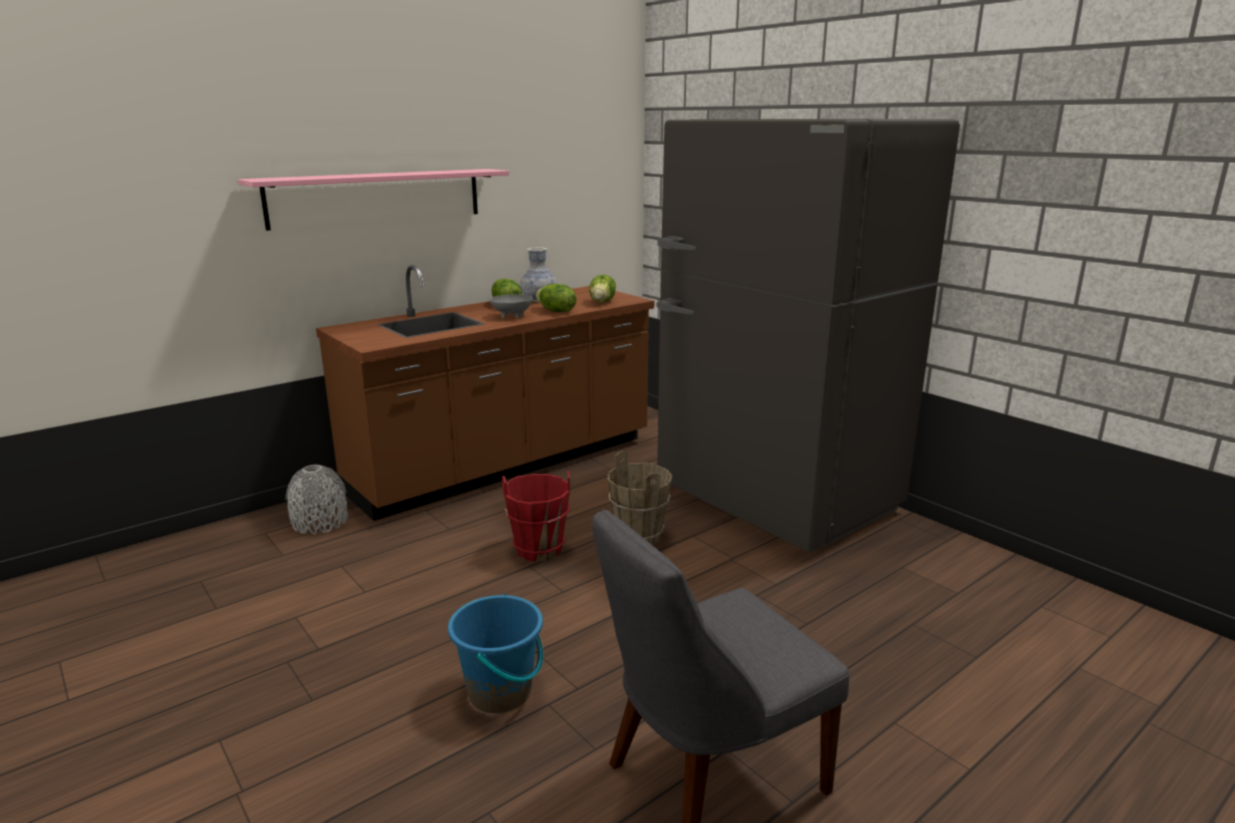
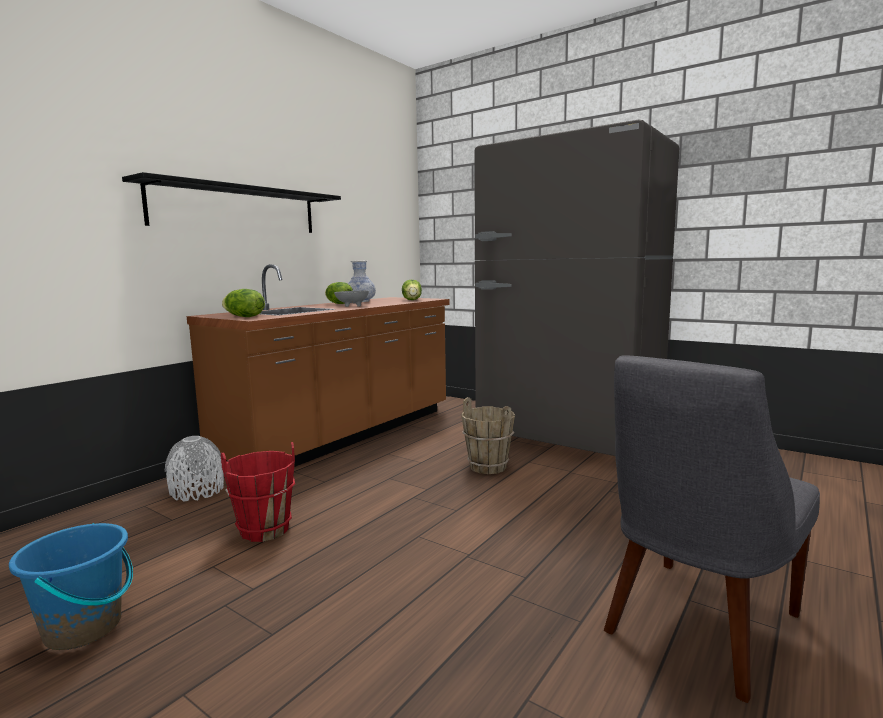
camera: 15 degrees left, 10 degrees down
(377, 197) = (237, 209): pink shelf -> black shelf
(500, 692) = (459, 592): blue bucket -> blue bucket (84, 628)
(539, 549) = (413, 485): red bucket -> red bucket (264, 530)
(556, 311) = (384, 303): lettuce -> lettuce (244, 317)

